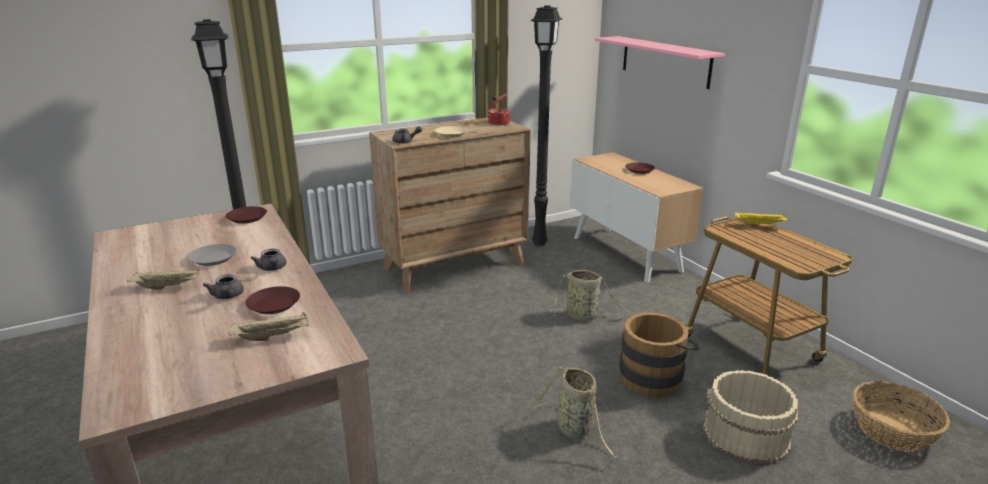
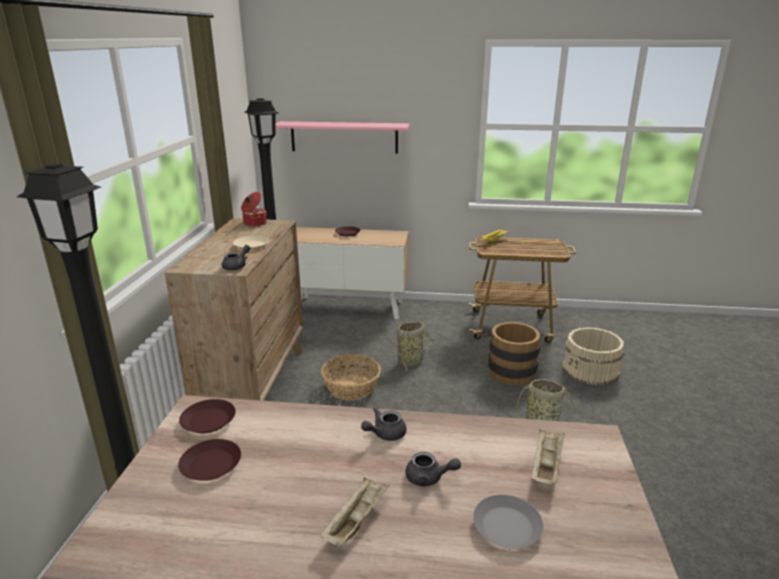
camera: 55 degrees left, 0 degrees up
(213, 258) = (307, 470): grey plate -> grey plate (506, 527)
(272, 269) = (385, 434): grey teapot -> grey teapot turned 135 degrees clockwise
(273, 305) = (476, 451): brown plate -> brown plate (211, 465)
(892, 429) = (613, 329): basket -> basket (351, 387)

